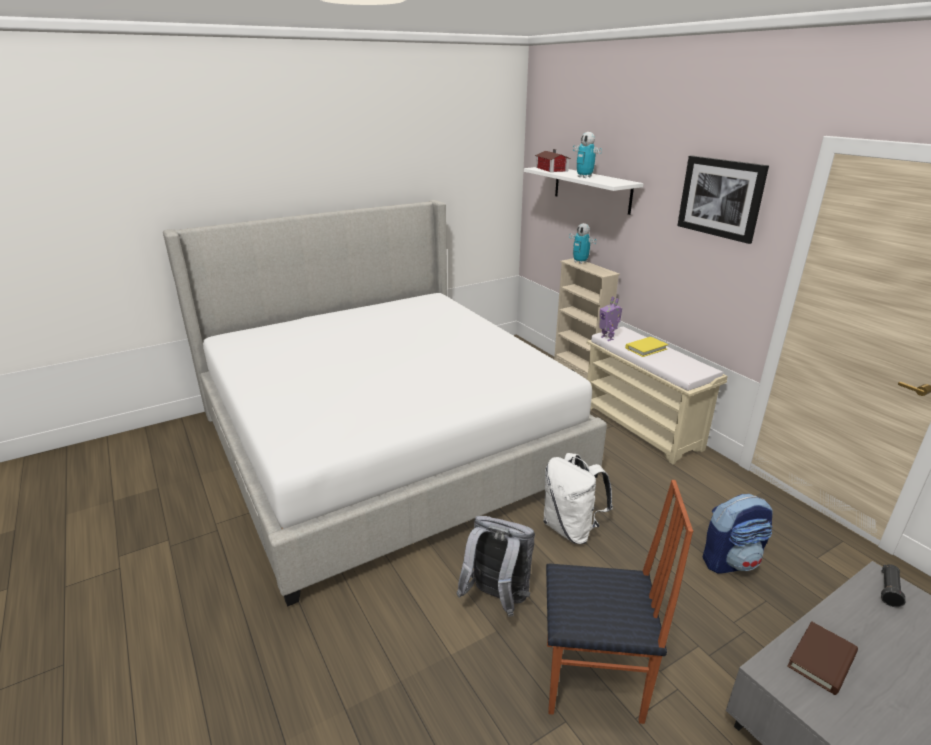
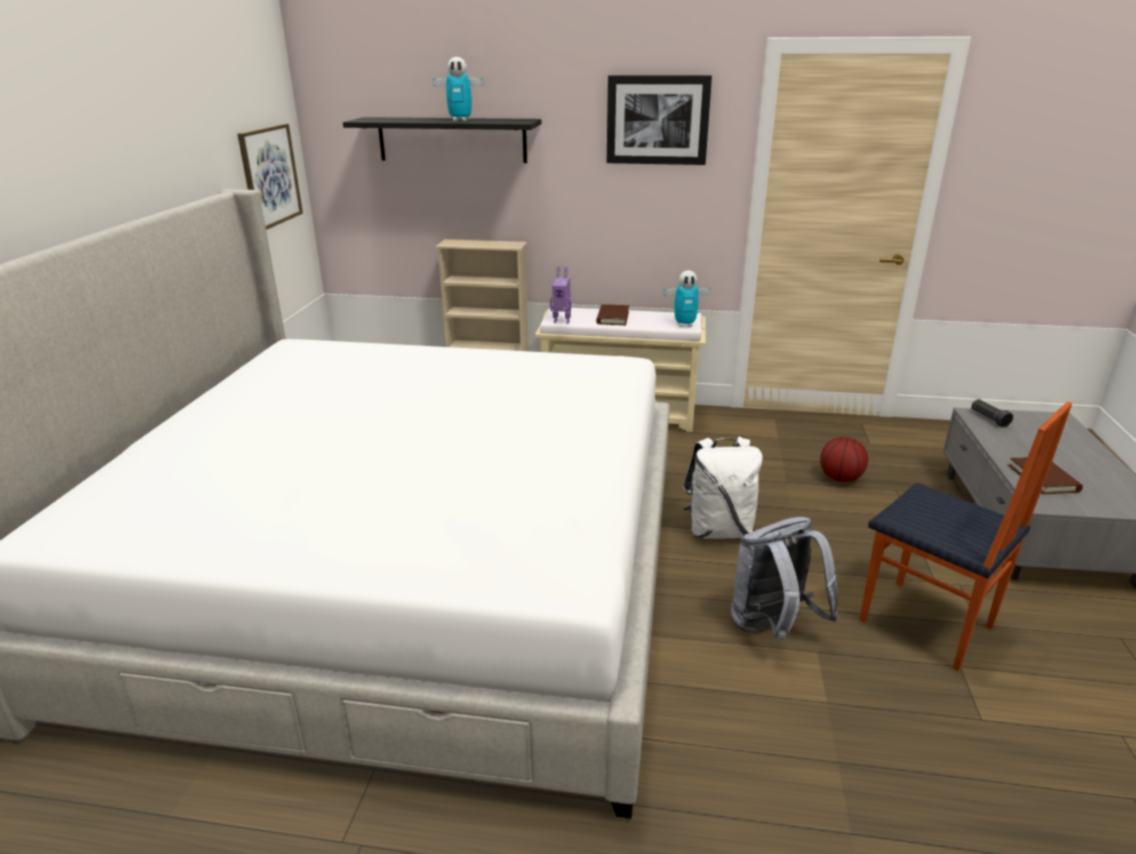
camera: 50 degrees left, 0 degrees up
(482, 196) = (270, 176): none -> picture
(551, 169) = (386, 119): toy house -> none
(580, 262) = (462, 242): toy robot -> toy robot (685, 325)
(591, 189) = (452, 140): white shelf -> black shelf
(594, 683) = (926, 625): chair -> chair turned 90 degrees clockwise
(646, 349) = (612, 317): yellow book -> brown book
(730, 561) = (840, 478): backpack -> basketball

